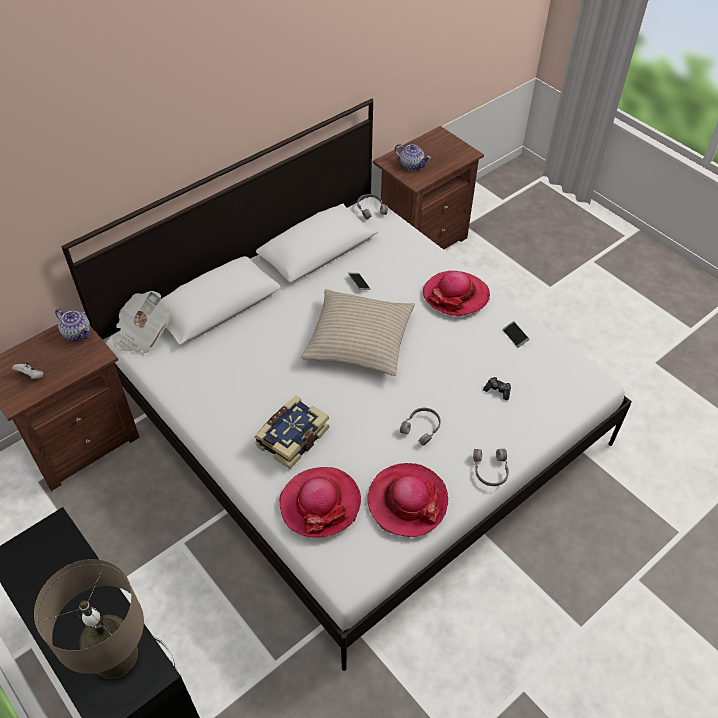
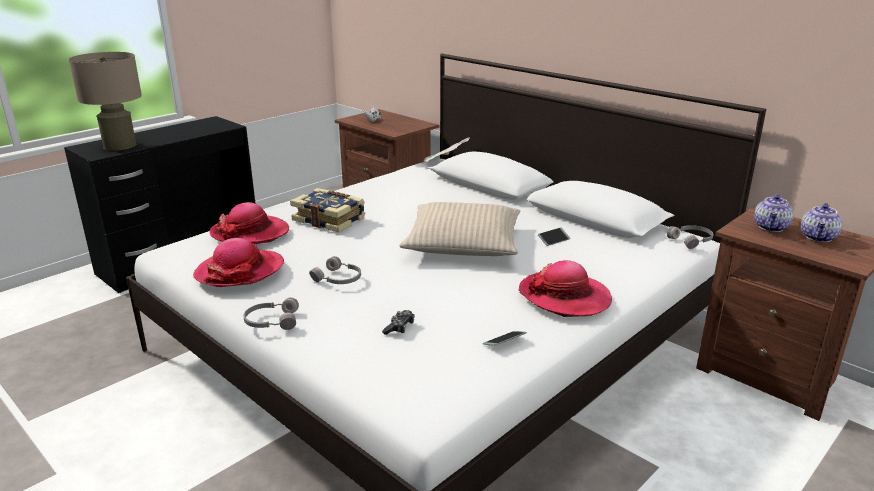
camera: 85 degrees right, 25 degrees down
(77, 333) = (417, 126): teapot -> teapot (818, 237)

